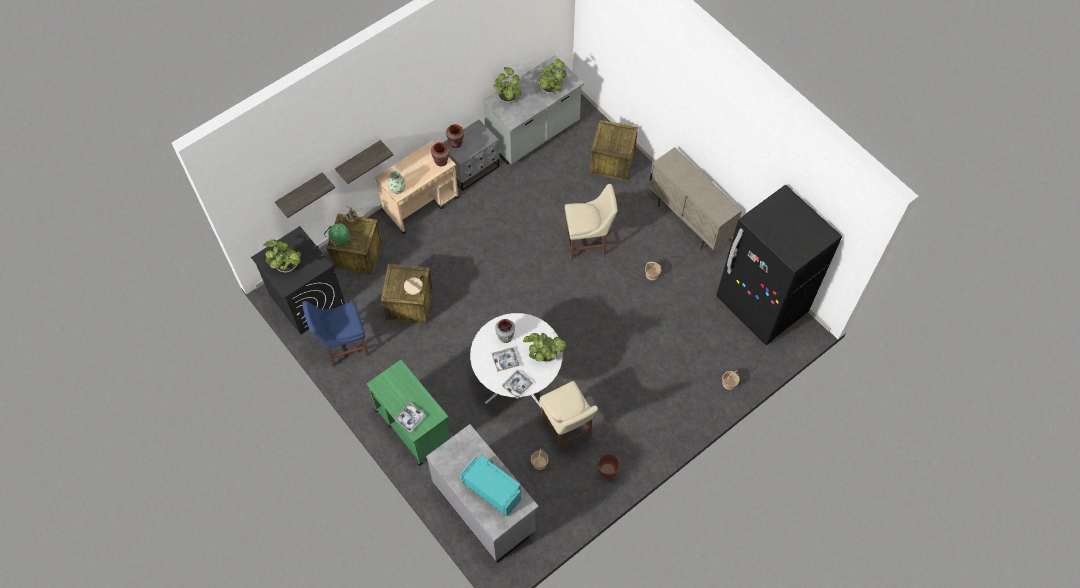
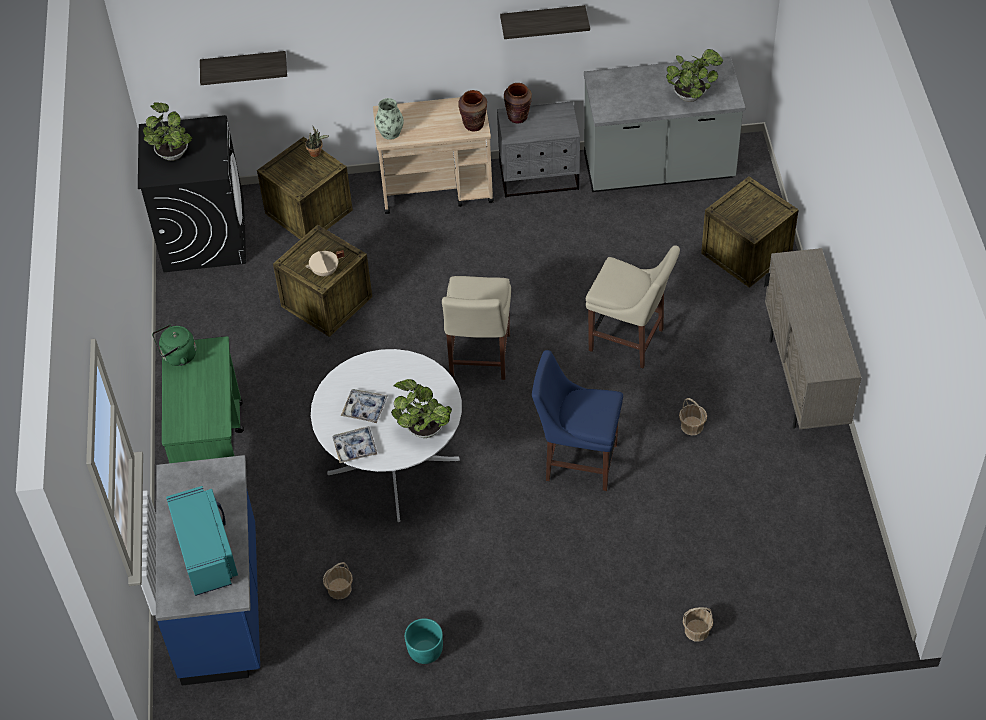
camera: 35 degrees right, 10 degrees down
(339, 240) = (279, 169): green kettle -> green kettle (177, 356)
(343, 346) = (203, 312): blue chair -> blue chair (577, 461)
(359, 159) = (351, 63): shelf -> shelf (542, 21)
(410, 418) = (181, 413): tray -> none
(485, 507) = (222, 605): grey counter -> blue counter
(505, 337) = (388, 380): grey vase -> none
(508, 97) = (622, 82): potted plant -> none
(567, 429) = (411, 567): beige chair -> beige chair (479, 358)
(607, 470) = (425, 651): brown planter -> turquoise planter
(761, 306) = (829, 550): black fridge -> none

